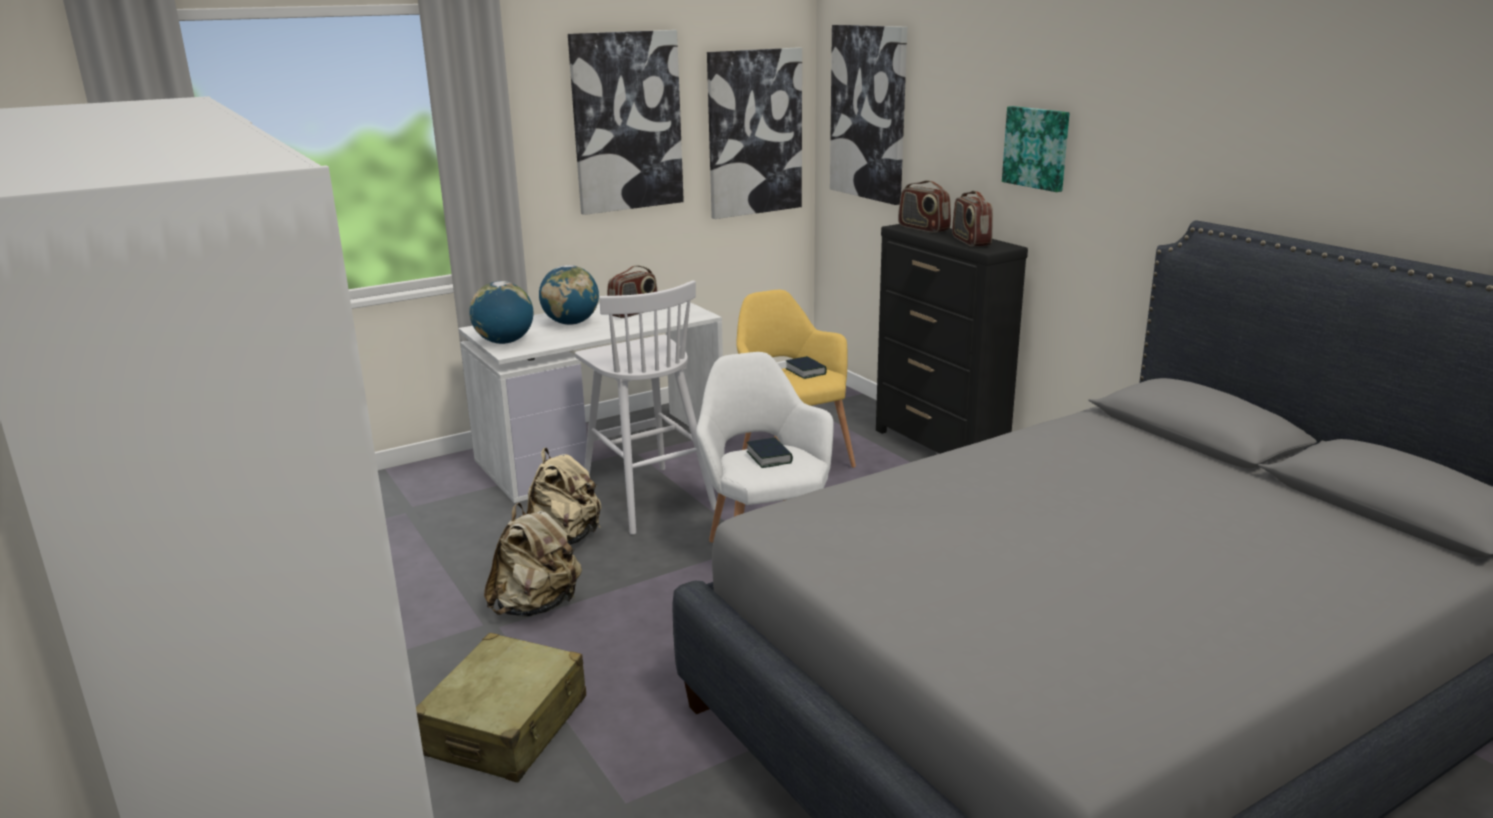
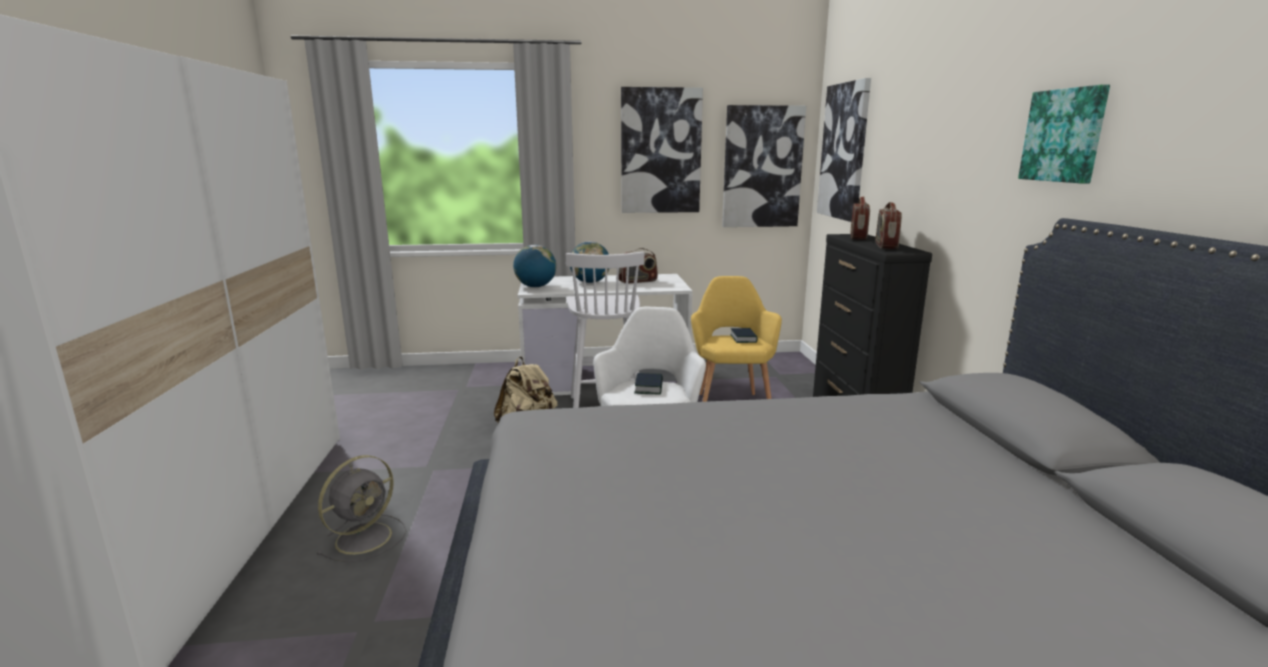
camera: 25 degrees right, 5 degrees down
(506, 726) = (366, 537): beige suitcase -> grey fan
(536, 606) = (468, 463): beige backpack -> none
(923, 228) = (858, 237): radio -> radio turned 150 degrees counterclockwise
(1037, 148) = (947, 164): picture -> picture (1064, 135)

